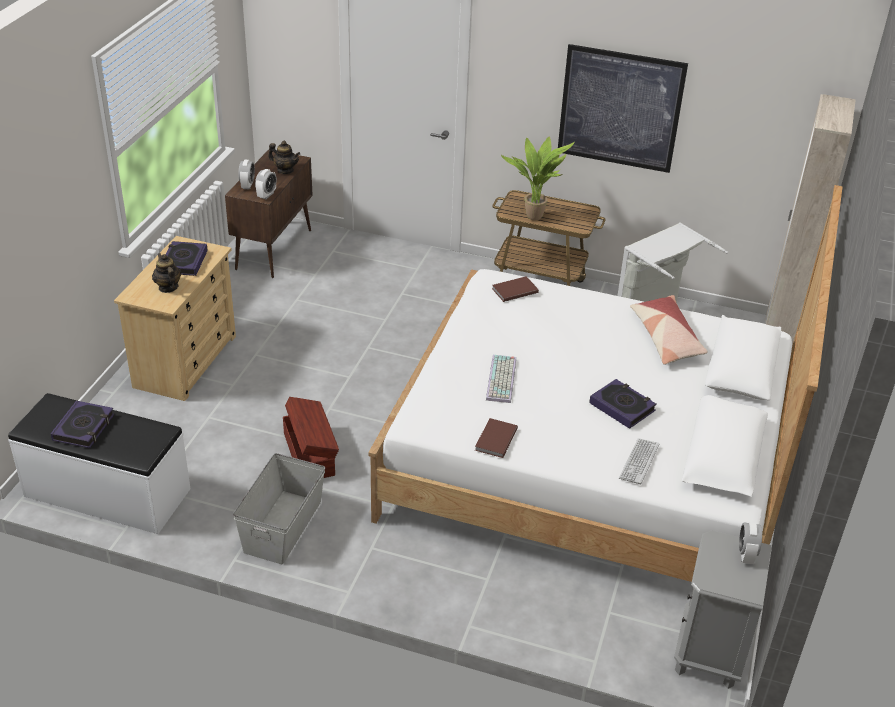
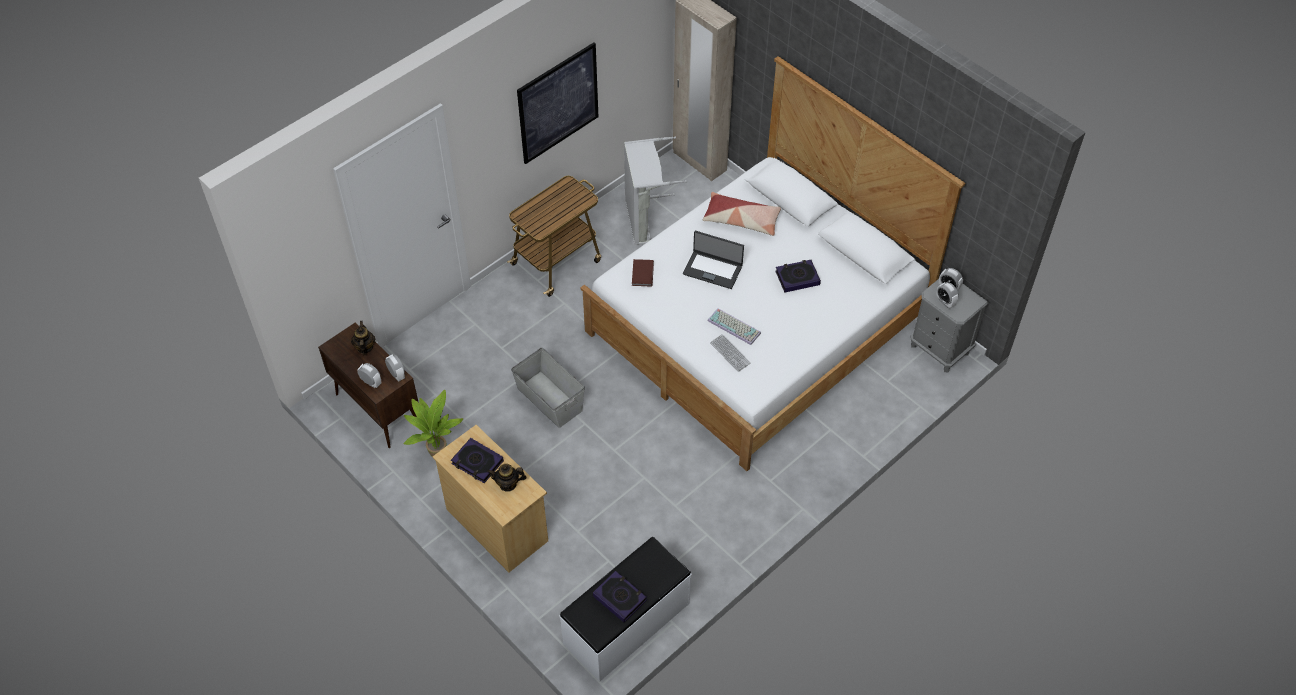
camera: 60 degrees left, 15 degrees up
(282, 526) = (722, 525): grey storage box -> grey storage box (549, 399)
(285, 170) = (364, 347): teapot -> teapot turned 60 degrees counterclockwise
(310, 453) = (657, 480): brown storage box -> none
(494, 439) = (792, 357): brown book -> none
(535, 215) = (554, 217): potted plant -> potted plant (436, 452)
(568, 336) = (712, 269): none -> laptop
(639, 462) = (851, 295): keyboard -> keyboard (730, 353)
(716, 558) = (945, 302): none -> alarm clock

